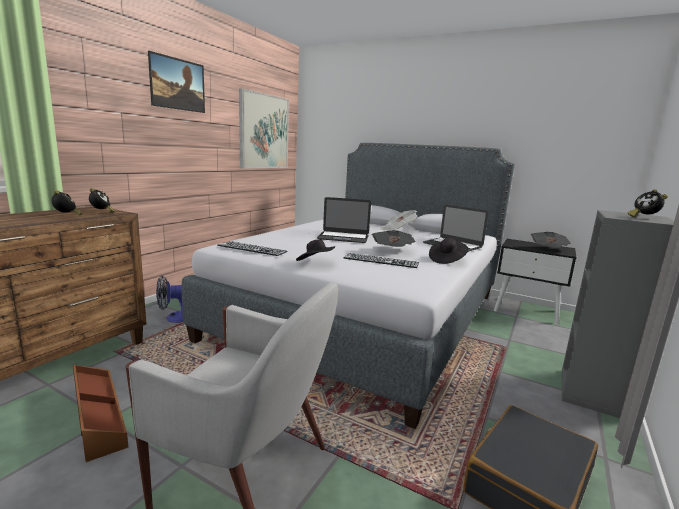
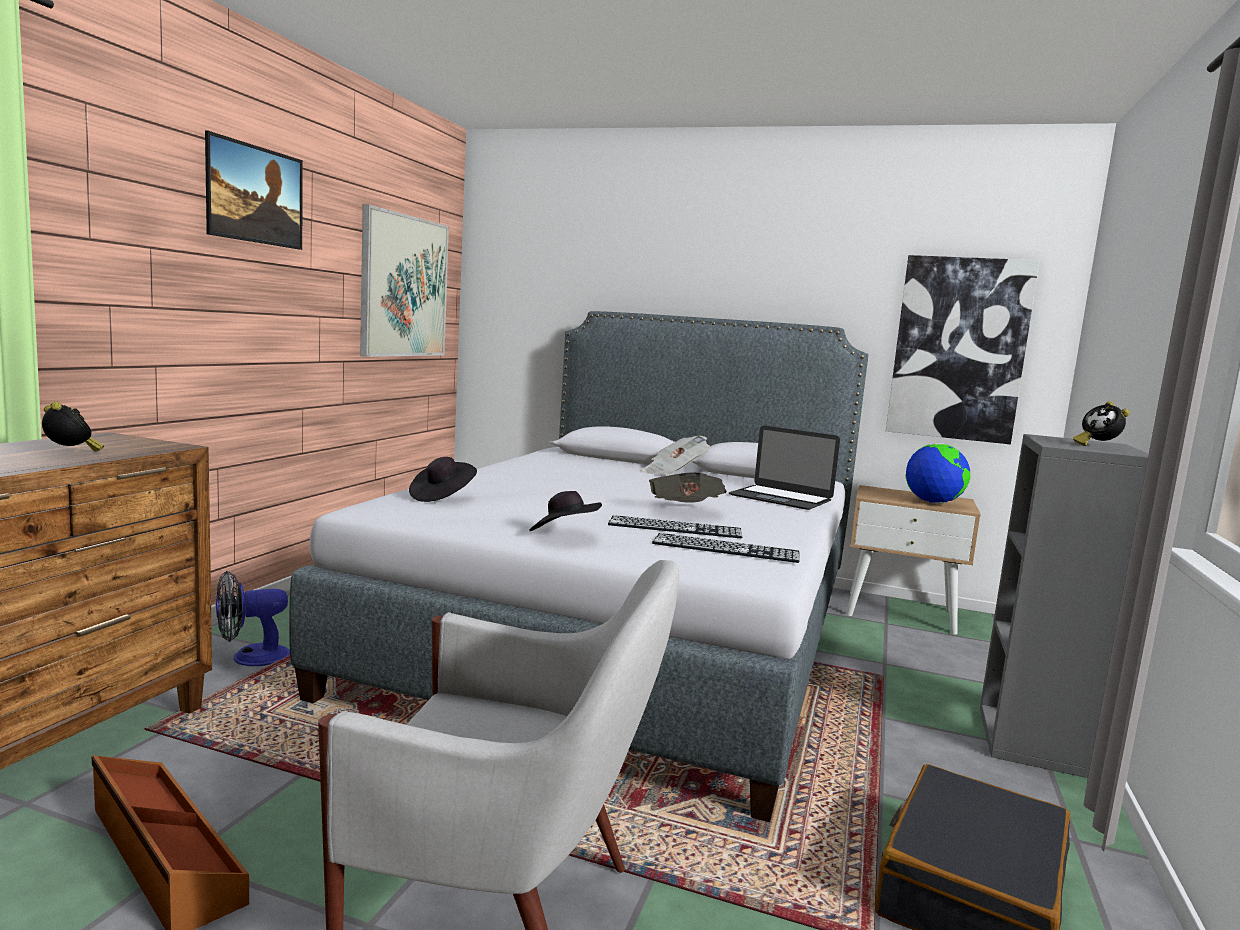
camera: 10 degrees left, 5 degrees down
(102, 212) = (134, 445): alarm clock -> none
(252, 248) = (432, 511): keyboard -> keyboard (726, 548)
(343, 237) = (587, 487): laptop -> none
(446, 260) = (784, 523): black hat -> black hat (442, 496)
(527, 310) = (901, 612): black nightstand -> beige nightstand
(548, 250) = (933, 503): newspaper -> globe
(570, 160) = (958, 349): none -> picture

